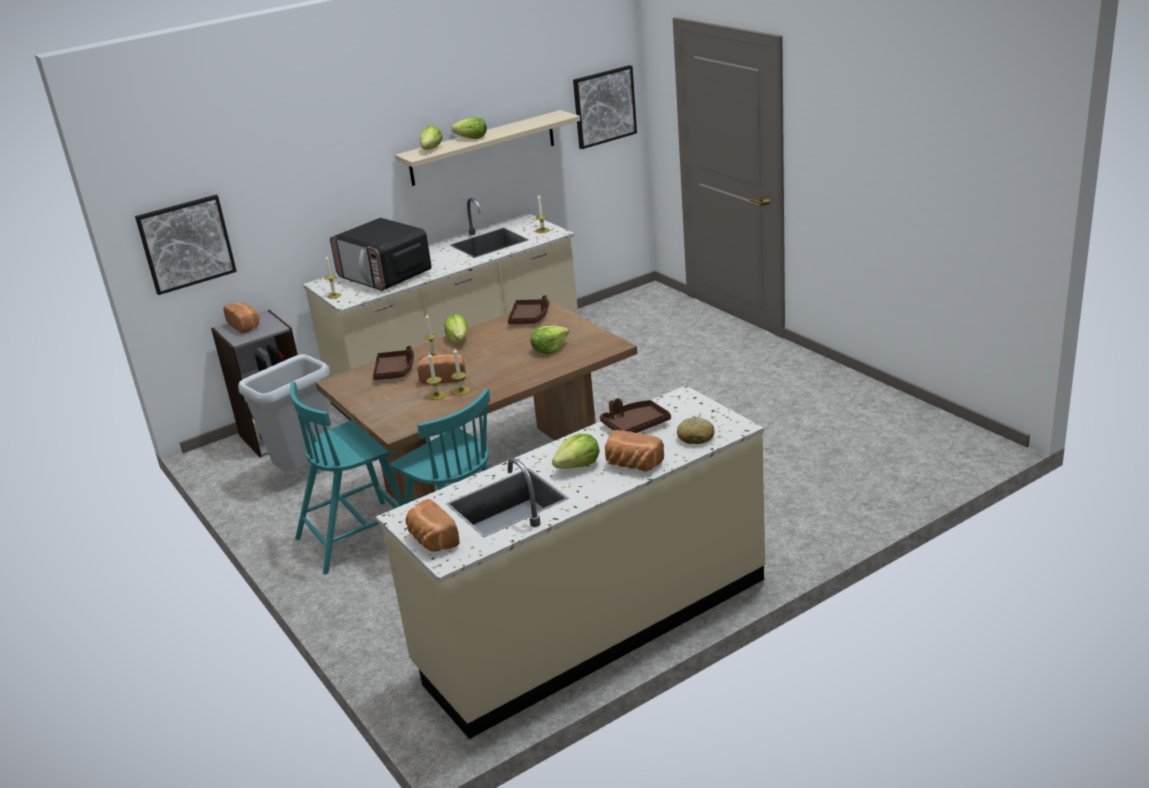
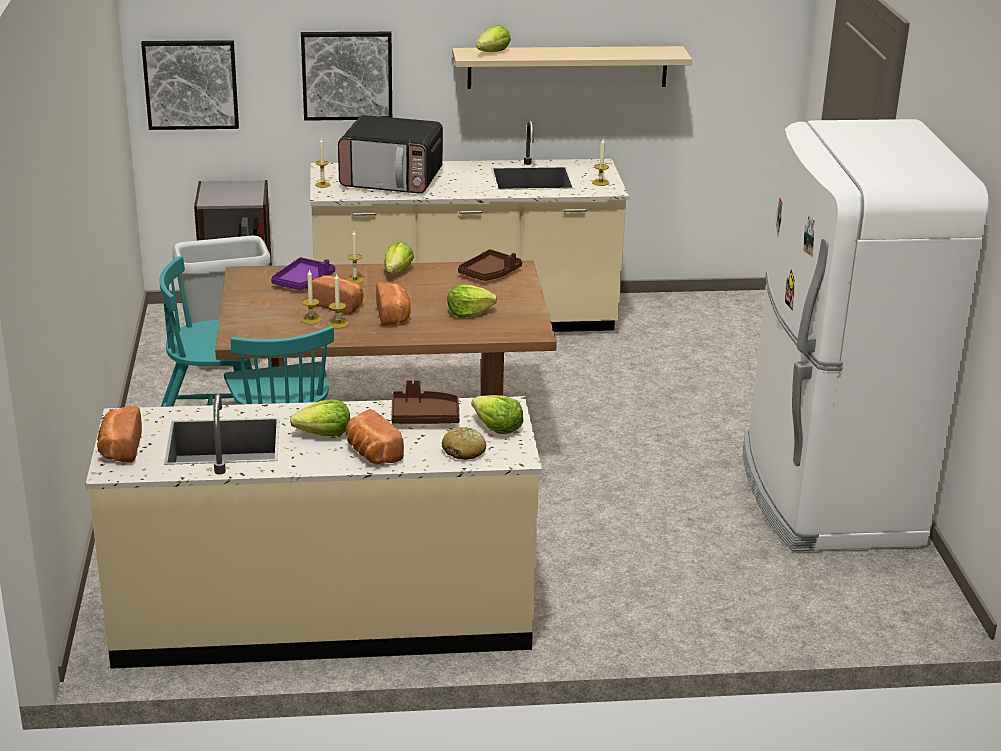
camera: 25 degrees right, 0 degrees up
(245, 326) = (229, 189): bread -> bread (394, 316)
(385, 275) = (392, 180): microwave -> microwave turned 60 degrees counterclockwise
(395, 371) = (304, 282): brown tray -> purple tray
(471, 138) = (548, 52): lettuce -> lettuce (497, 427)
(604, 106) = (747, 56): picture -> picture (347, 75)
(833, 399) = (827, 495): none -> white fridge

